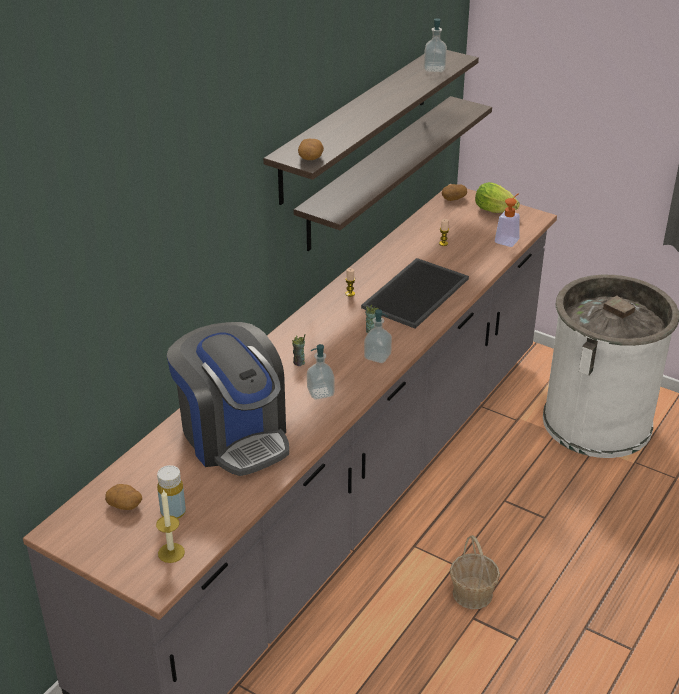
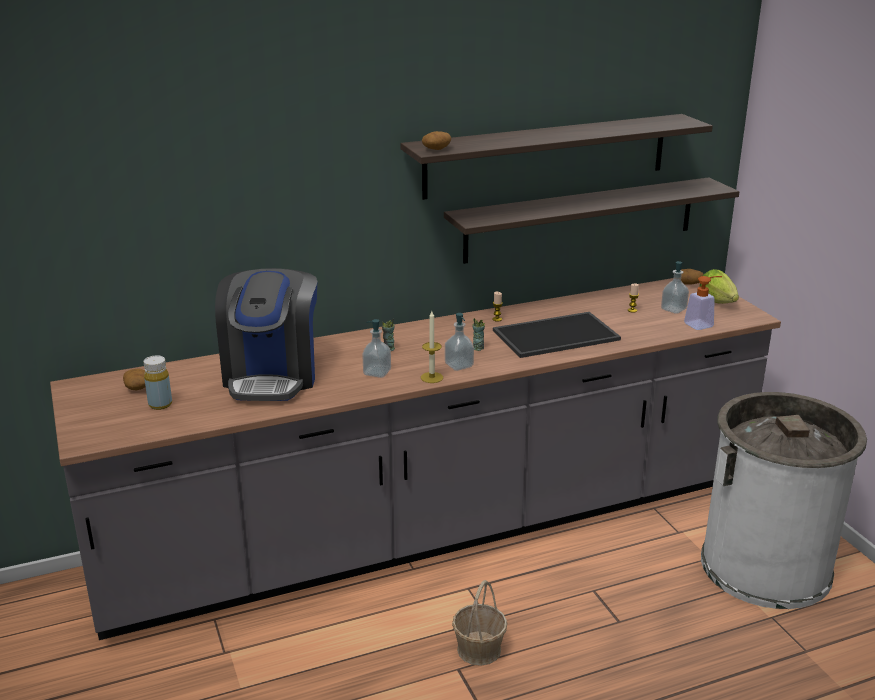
camera: 35 degrees right, 10 degrees down
(171, 553) = (122, 427): candle -> candle (432, 377)
(434, 69) = (653, 124): soap dispenser -> soap dispenser (673, 309)

